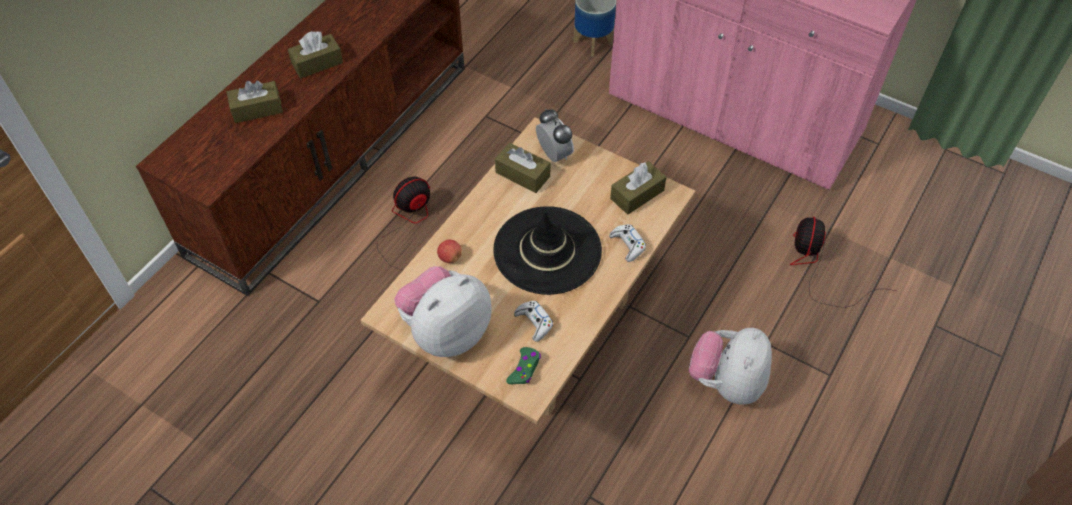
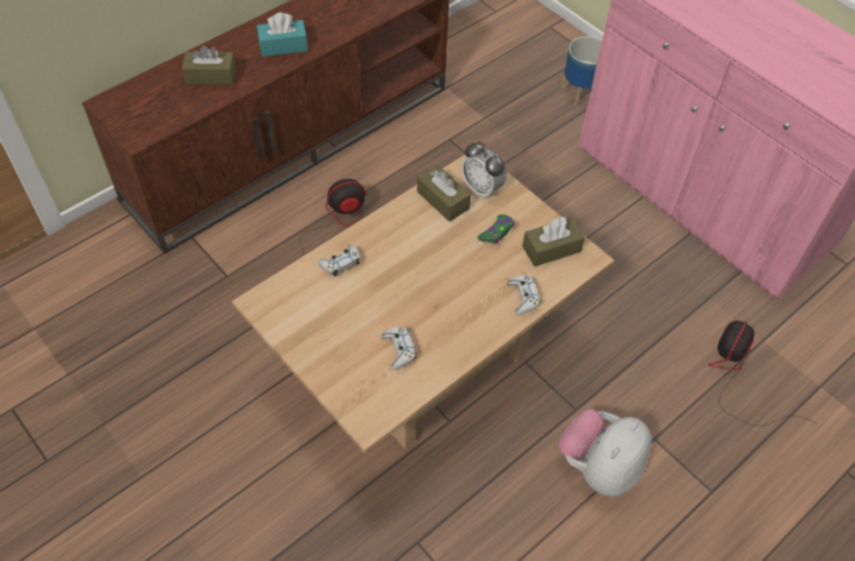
camera: 15 degrees right, 0 degrees up
(317, 63) = (283, 46): brown tissue box -> turquoise tissue box
(446, 331) = (309, 334): plush toy -> none
(450, 257) = (340, 263): apple -> white game controller
(524, 369) = (371, 394): green game controller -> green game controller (497, 232)
(547, 250) = (439, 282): black hat -> none
(554, 155) = (481, 188): alarm clock -> alarm clock turned 150 degrees clockwise

